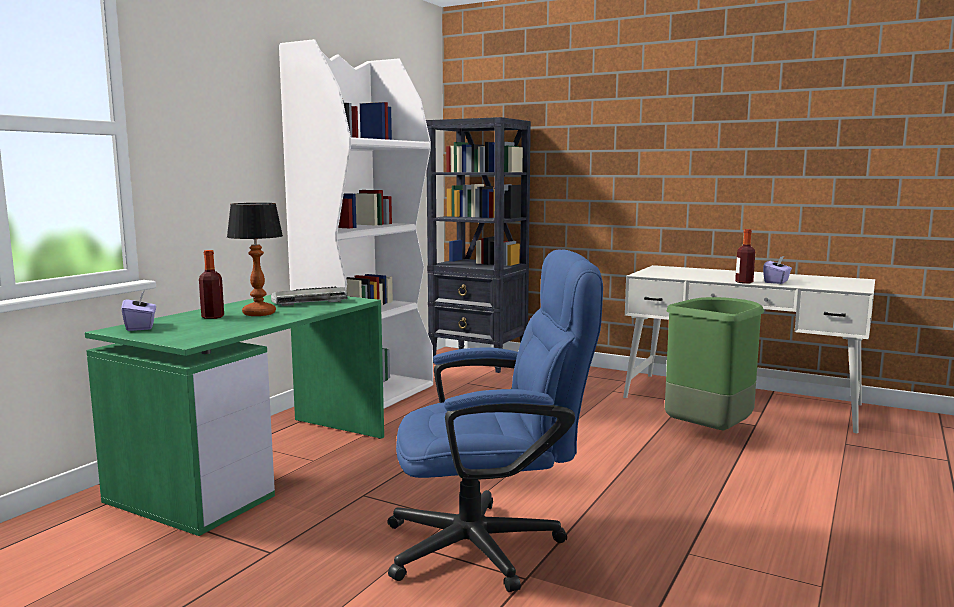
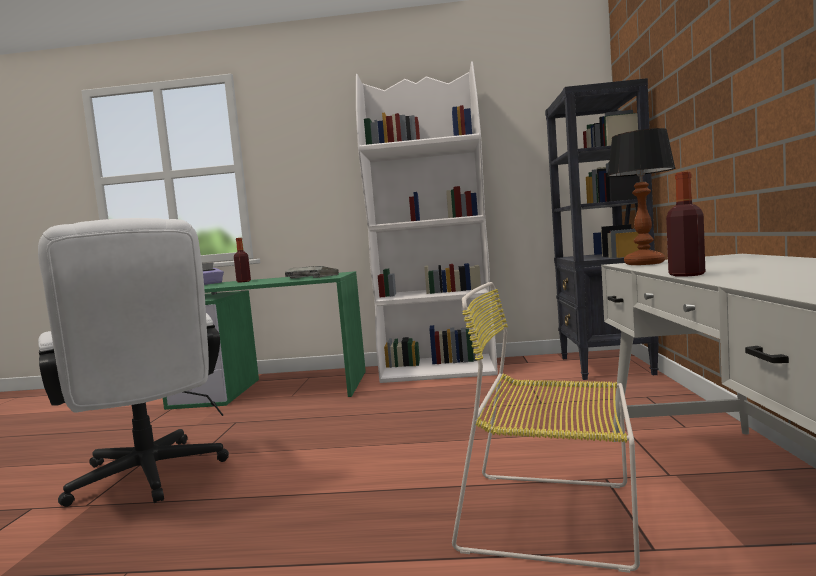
camera: 65 degrees right, 5 degrees down
(260, 313) = (261, 281): table lamp -> table lamp (645, 263)
(491, 545) = (149, 479): blue office chair -> white office chair
(709, 432) = (555, 517): green trash can -> yellow chair
(776, 282) = (756, 276): purple tissue box -> none

